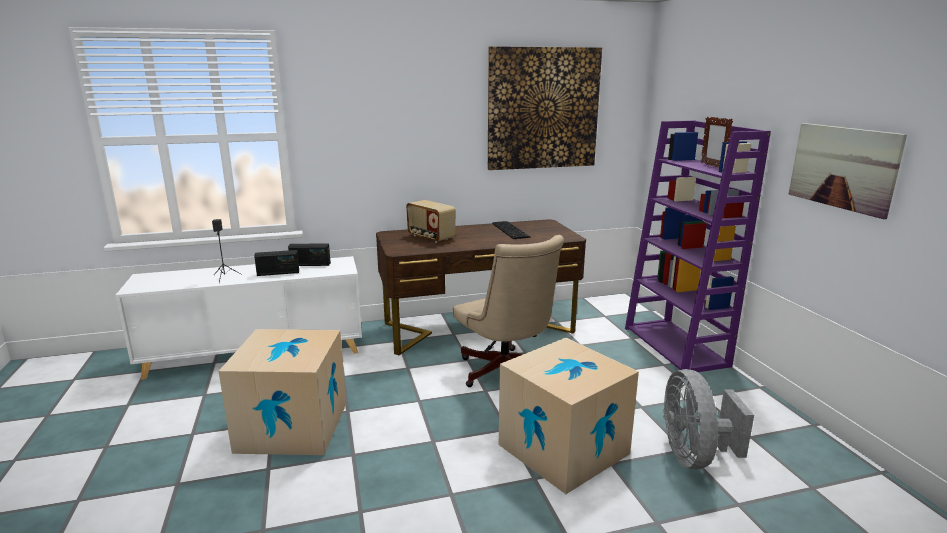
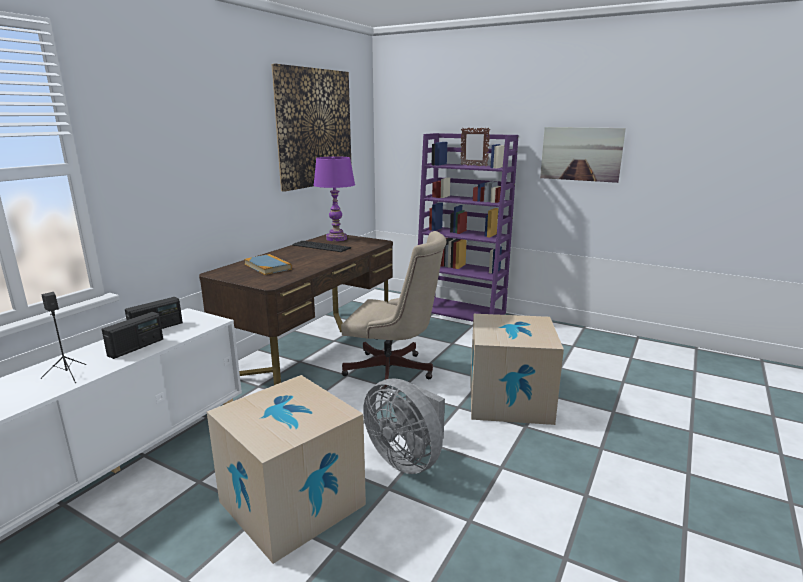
camera: 45 degrees left, 0 degrees up
(430, 237) = (268, 266): radio -> book
(541, 226) = (336, 238): none -> purple table lamp
(694, 456) = (569, 368): grey fan -> grey fan (407, 459)

